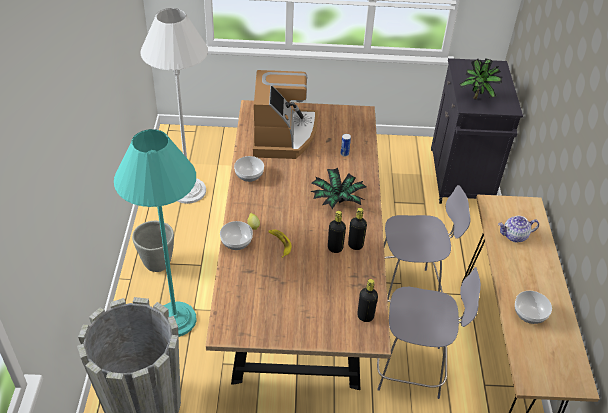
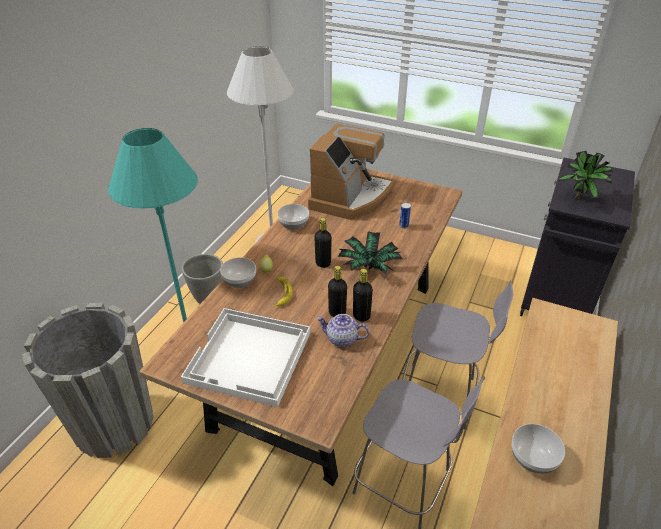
camera: 25 degrees right, 5 degrees down
(289, 306) = (249, 358): none -> white tray
(365, 316) = (326, 394): black bottle -> black bottle (323, 263)
(514, 236) = (559, 356): teapot -> teapot (342, 339)

